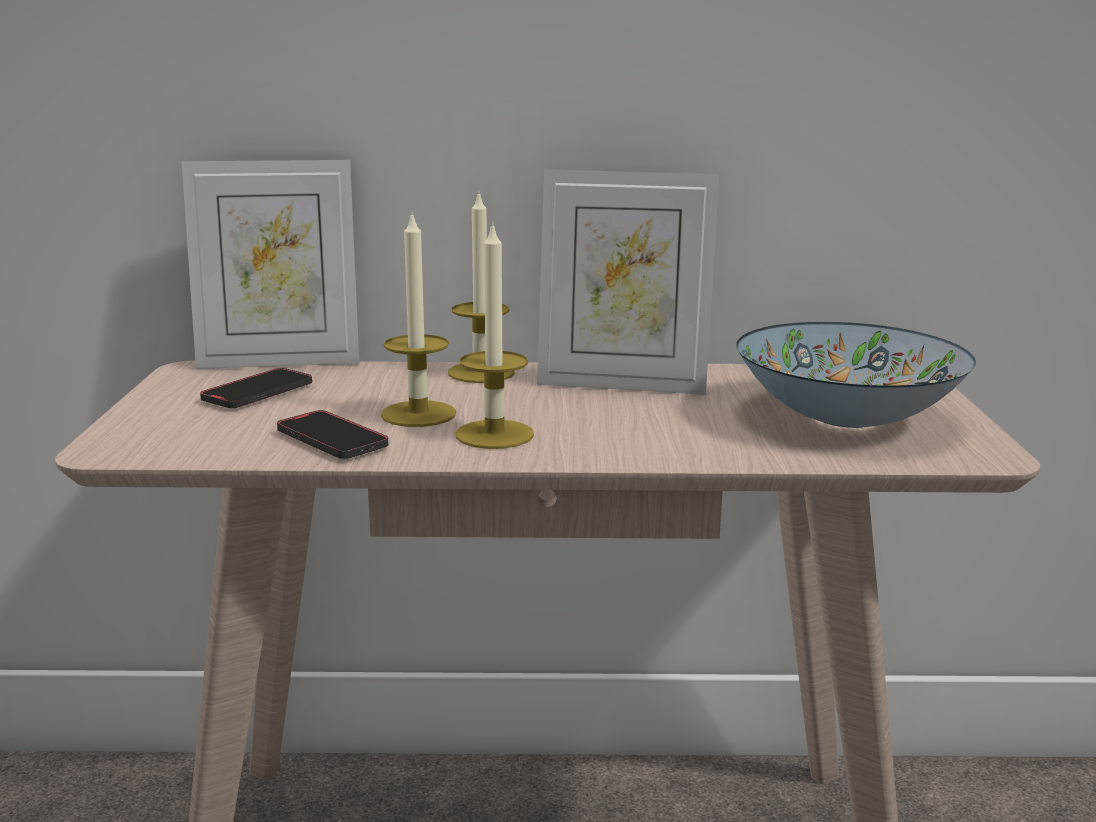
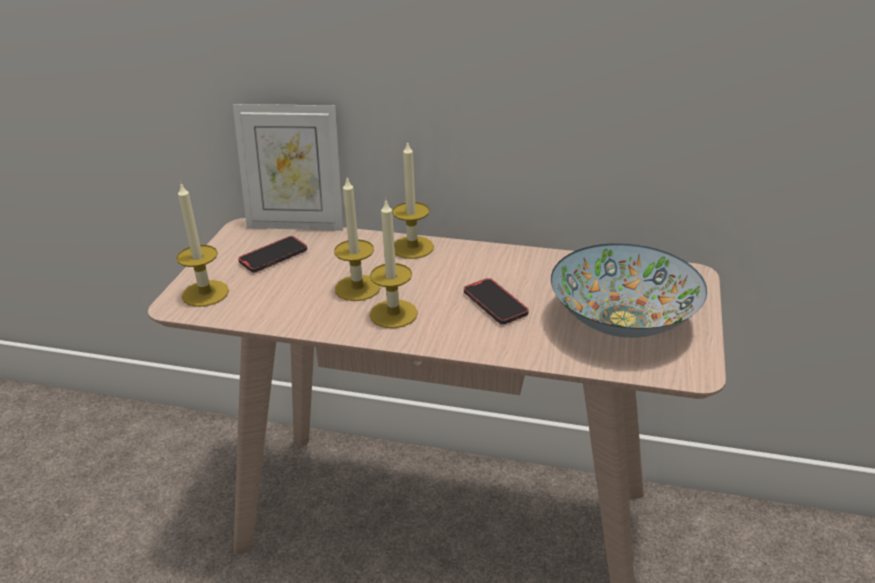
camera: 15 degrees right, 15 degrees up
(156, 435) = (205, 293): none -> candle
(332, 440) = (299, 309): phone -> phone (495, 304)
(622, 384) = (495, 268): picture frame -> none

